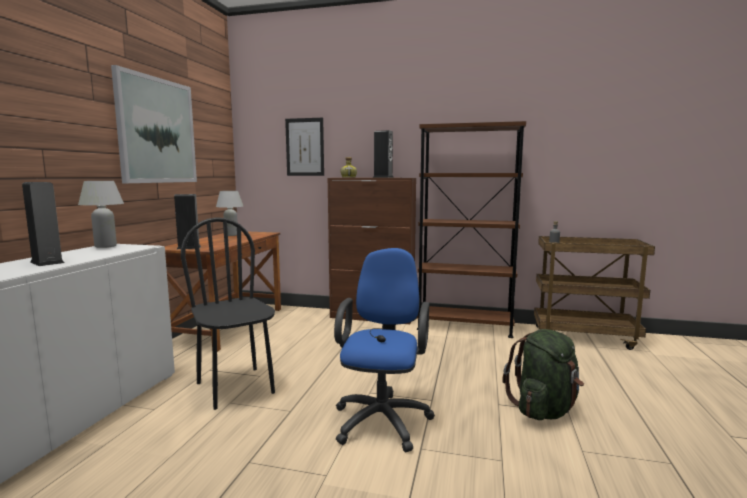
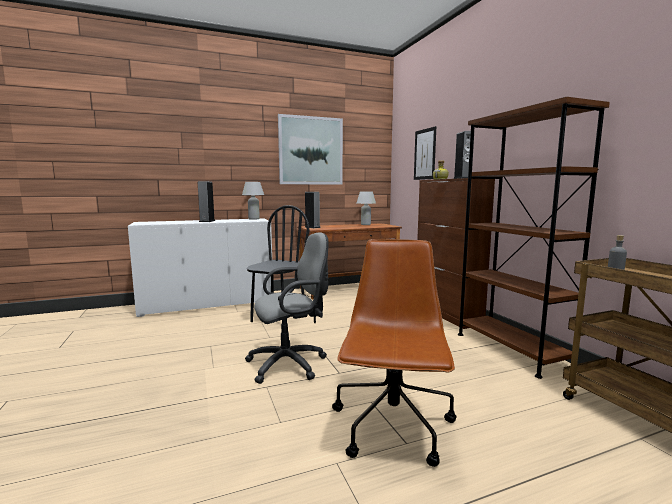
camera: 55 degrees right, 0 degrees up
(383, 418) = (291, 364): blue office chair -> grey office chair
(544, 409) = (393, 427): green backpack -> brown office chair

